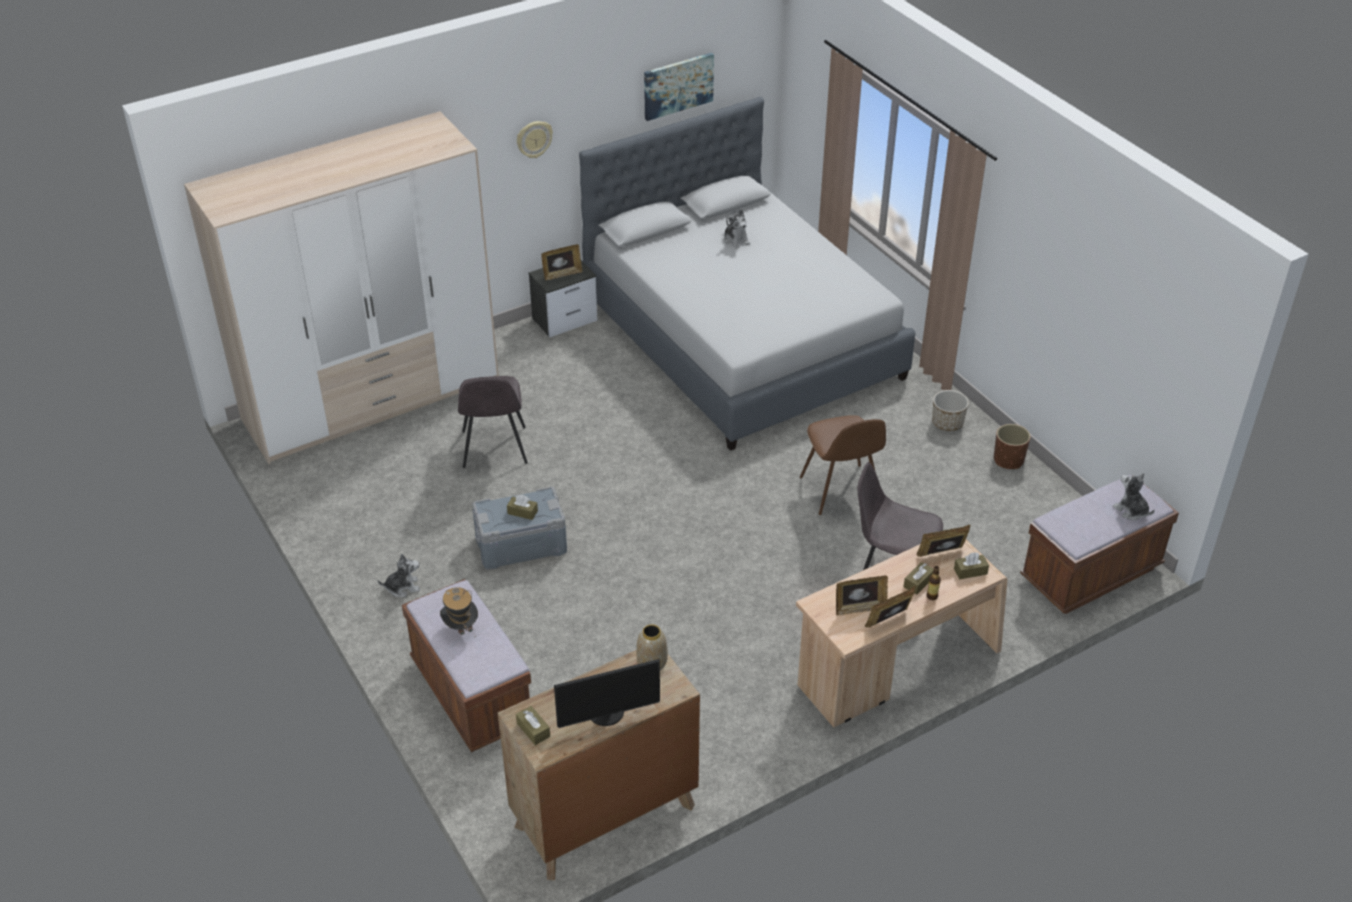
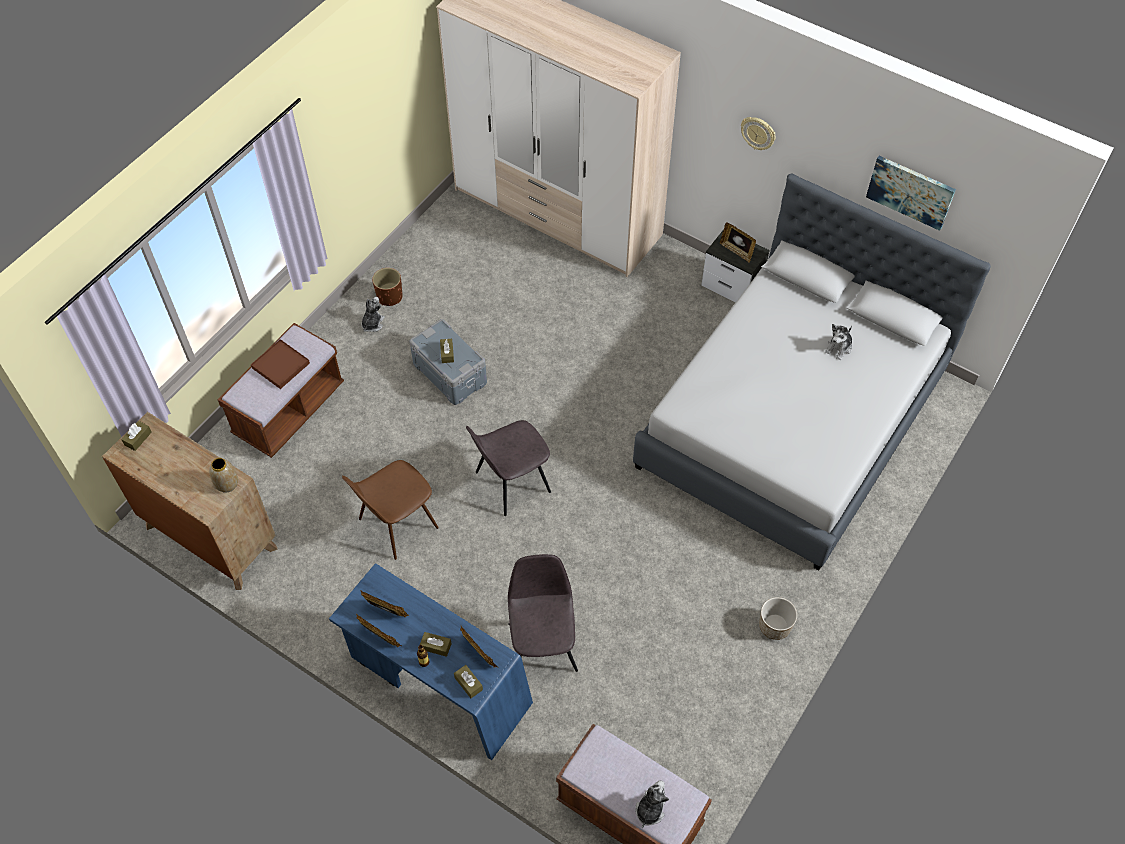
camera: 65 degrees right, 15 degrees up
(402, 587) = (372, 323): plush toy -> plush toy turned 120 degrees counterclockwise
(461, 628) = (281, 365): hat -> brown tray
(494, 449) = (546, 310): grey chair -> grey chair (511, 483)
(607, 714) = (167, 476): monitor -> none
(840, 491) = (629, 569): brown chair -> brown chair (396, 524)
(860, 608) = (386, 612): picture frame -> picture frame turned 150 degrees clockwise
(896, 667) = (438, 682): beige desk -> blue desk
(1008, 460) = (751, 696): brown planter -> brown planter (389, 297)

